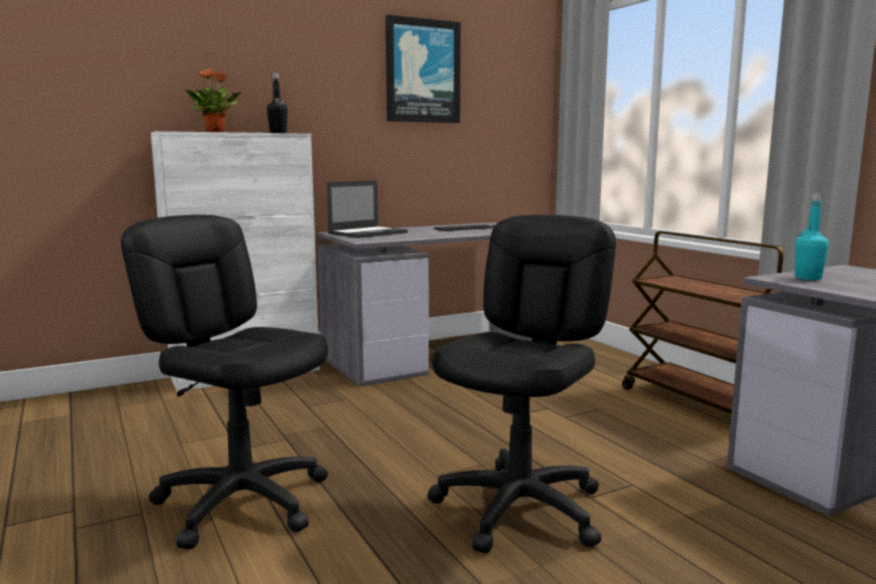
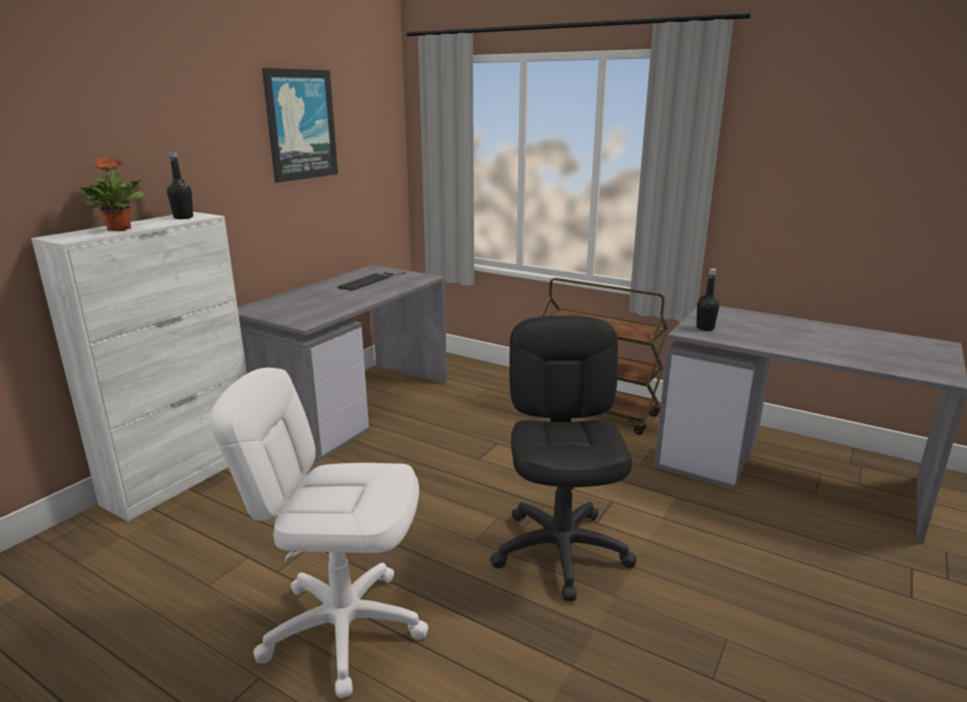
camera: 30 degrees left, 10 degrees up
(242, 502) = (343, 627): black office chair -> white office chair
(368, 233) = (284, 305): laptop -> none
(808, 278) = (705, 328): turquoise bottle -> black bottle

